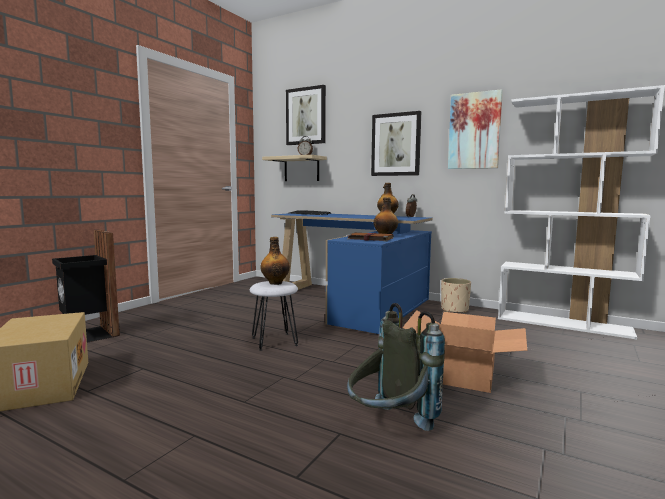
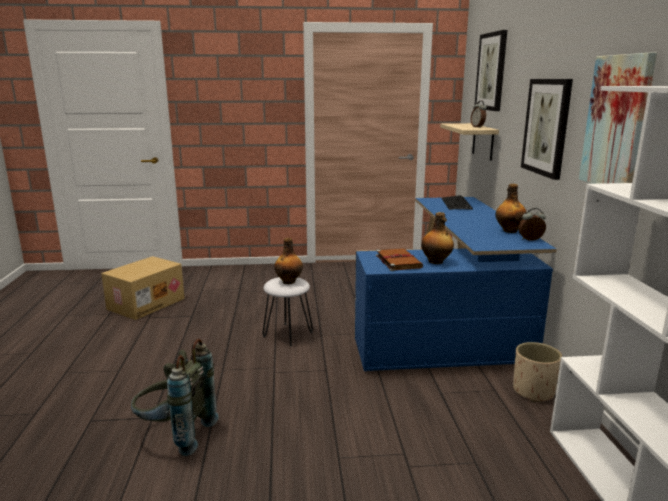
camera: 55 degrees right, 10 degrees up
(89, 335) = (225, 277): black trash can -> none
(462, 373) = (317, 445): cardboard box -> none

